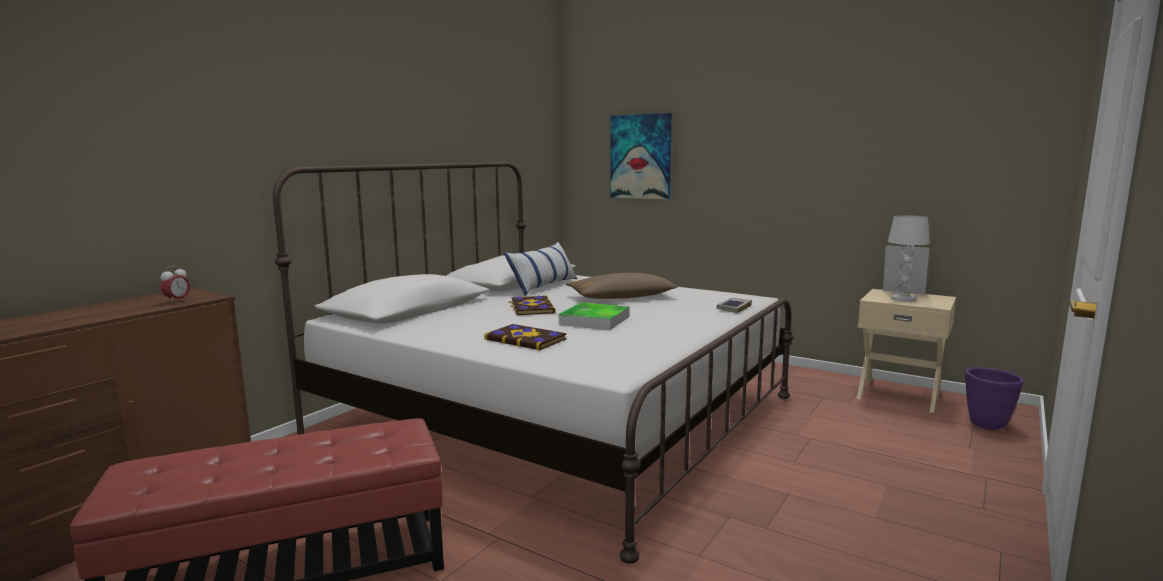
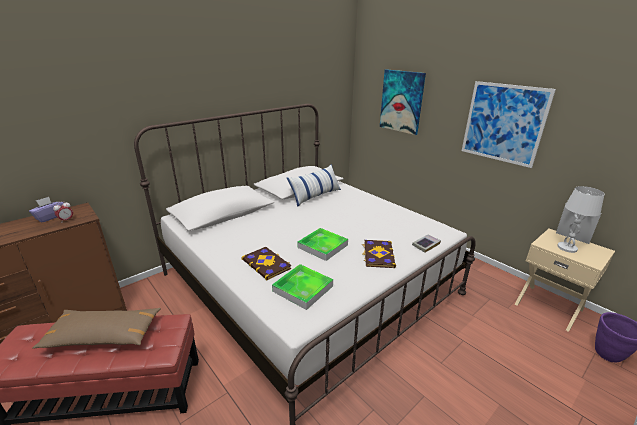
camera: 15 degrees right, 15 degrees up
(141, 300) = (50, 217): none -> purple tissue box
(531, 307) = (292, 222): book -> book (378, 254)
(598, 351) = (303, 288): none -> tray
(622, 297) = (357, 217): brown pillow -> brown pillow (103, 335)
(786, 162) = (503, 123): none -> picture

